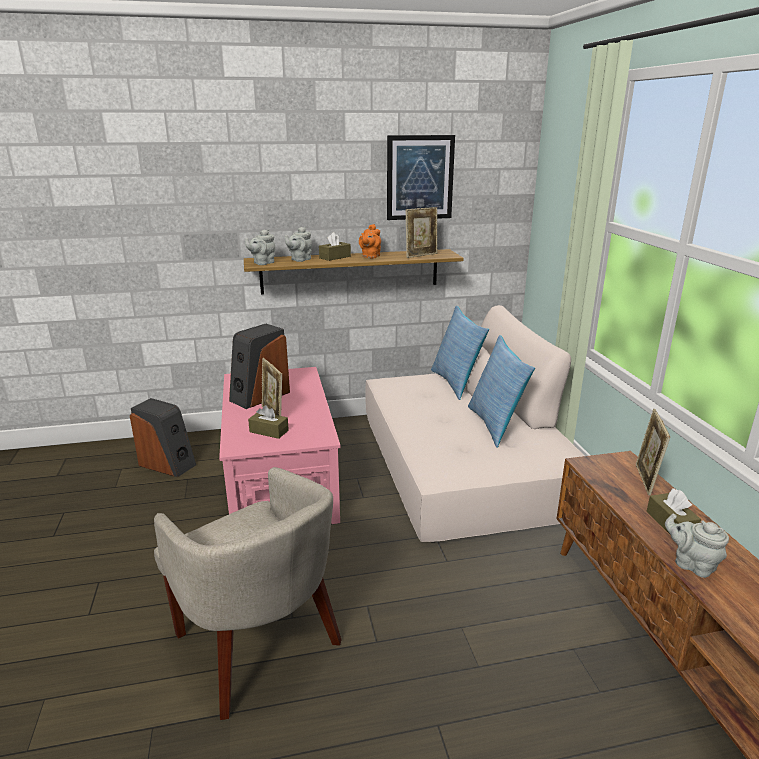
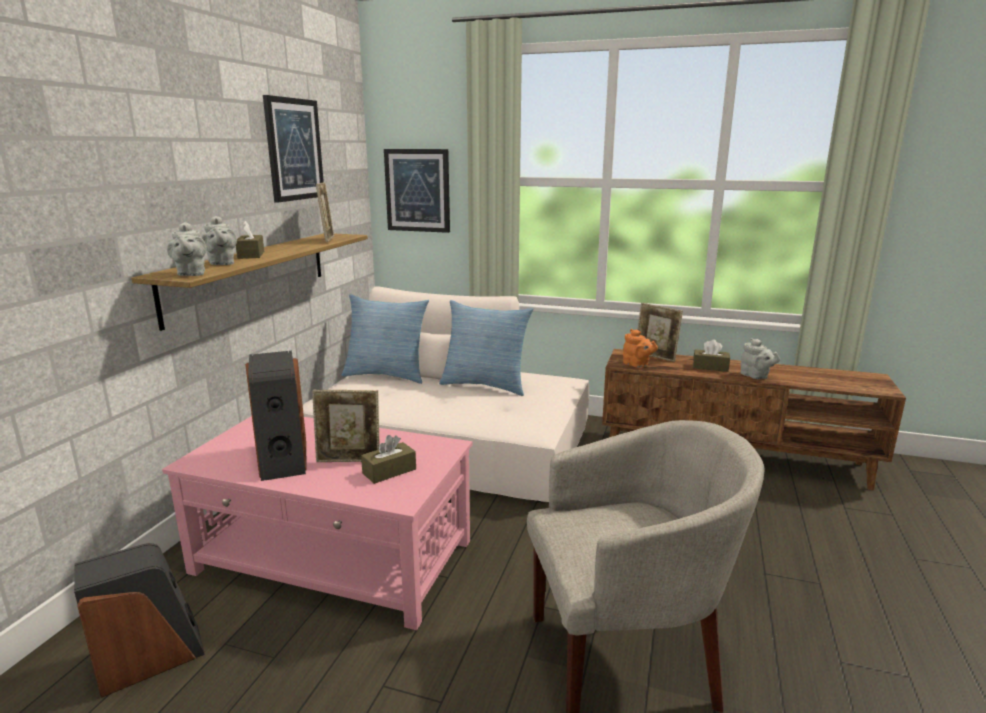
camera: 60 degrees left, 5 degrees down
(370, 256) = (285, 248): orange teapot -> orange teapot (637, 365)
(555, 222) = (417, 190): none -> picture
(691, 564) = (756, 376): grey teapot -> grey teapot turned 105 degrees counterclockwise

